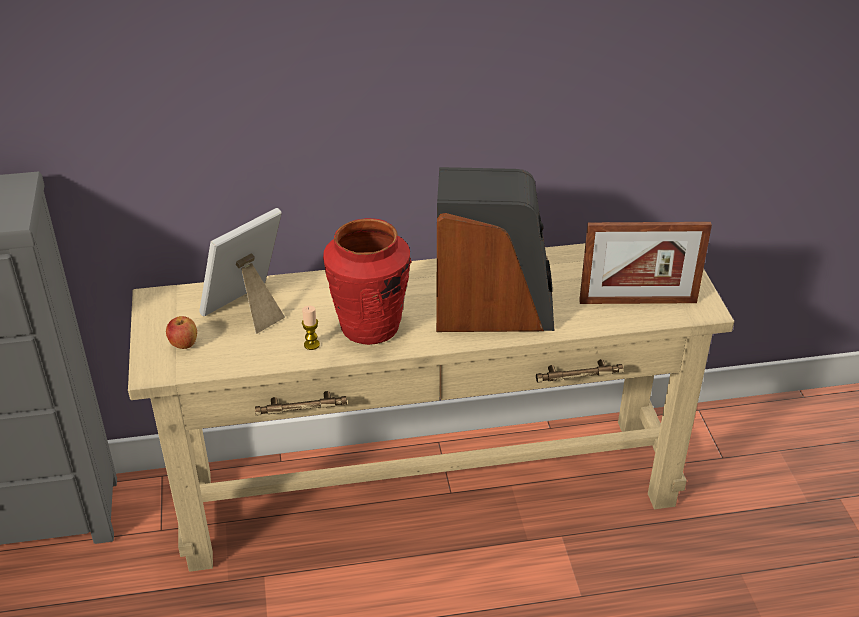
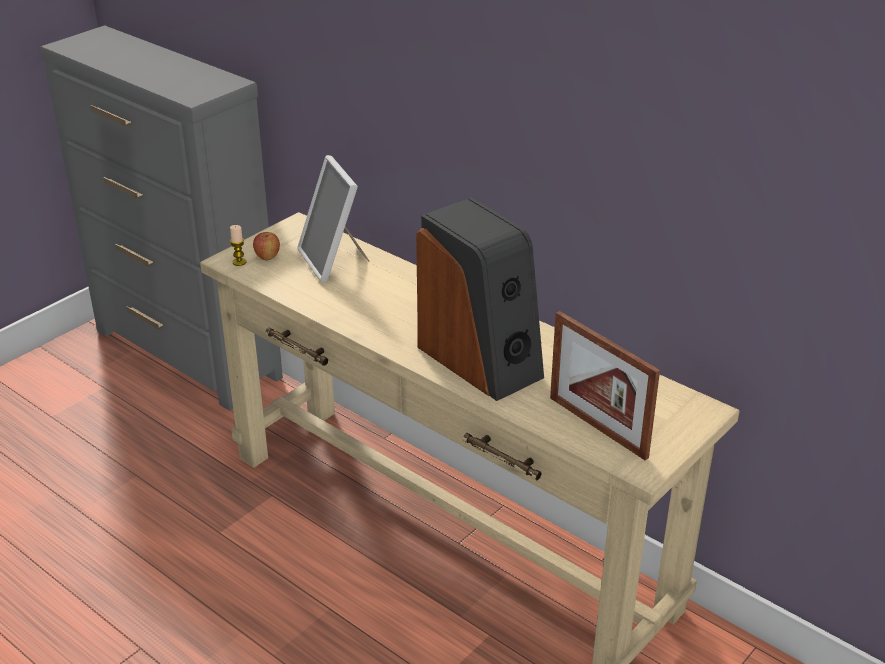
camera: 50 degrees right, 5 degrees down
(248, 310) = (334, 261): picture frame -> picture frame turned 120 degrees counterclockwise
(311, 344) = (331, 303): candle -> candle (239, 262)
(370, 327) = (383, 317): red vase -> none

